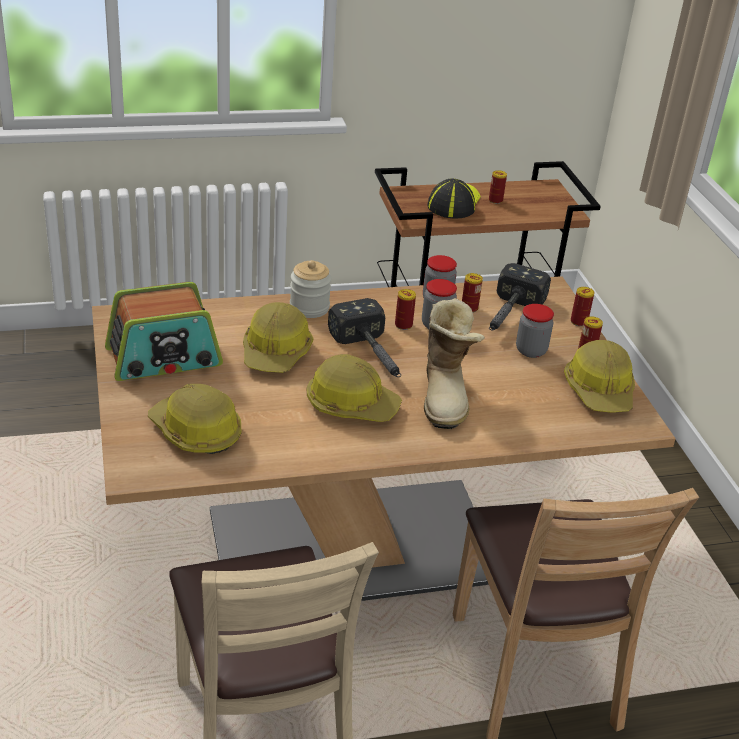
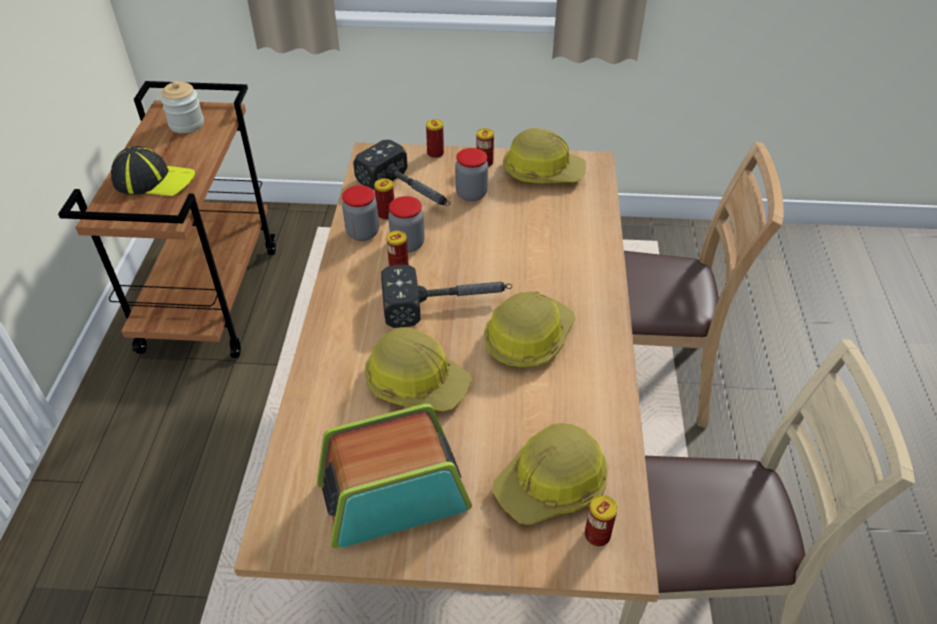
camera: 70 degrees left, 10 degrees up
(164, 358) = (393, 495): radio -> radio turned 105 degrees counterclockwise
(309, 308) = (336, 335): jar -> jar (186, 124)
(446, 396) = (529, 266): boot -> none
(454, 203) = (154, 180): cap -> cap turned 150 degrees clockwise
(495, 200) = (169, 150): can -> can (597, 535)

